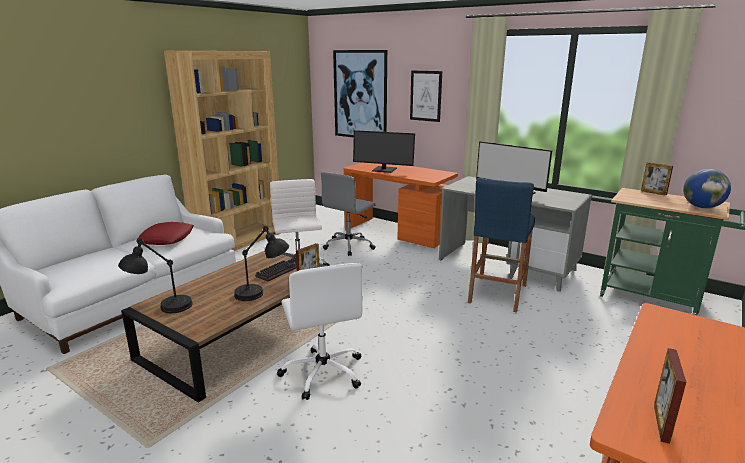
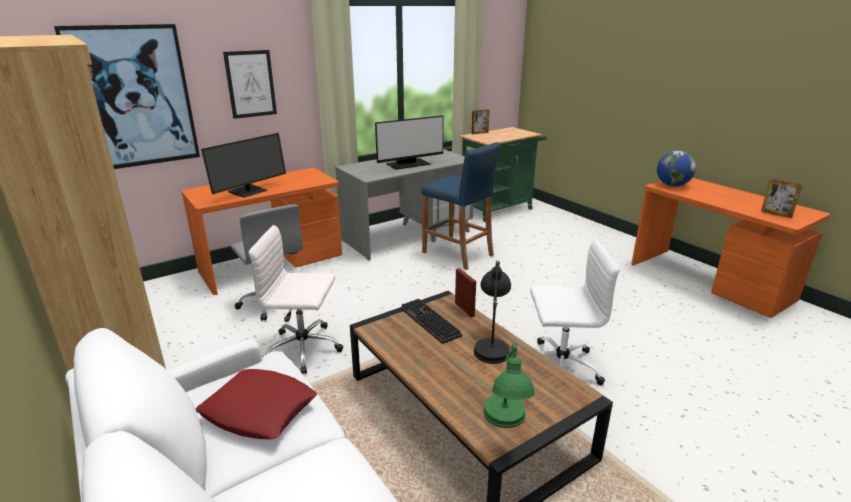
camera: 70 degrees left, 5 degrees up
(161, 308) = (506, 427): black table lamp -> green table lamp
(701, 207) = (519, 133): globe -> globe (672, 185)

